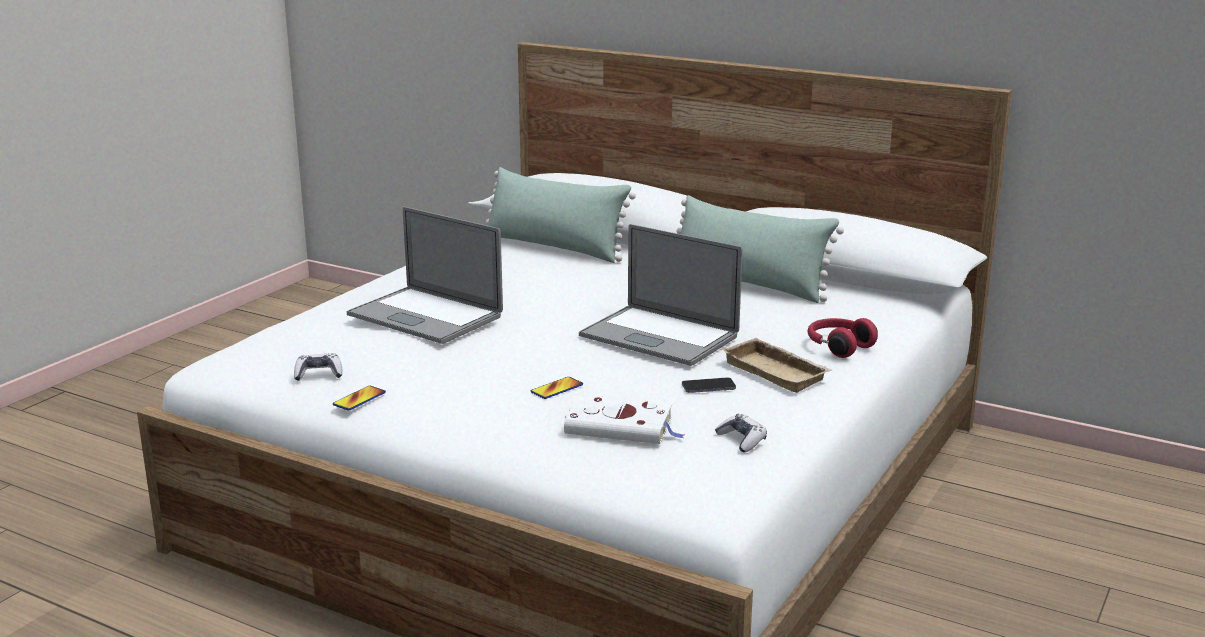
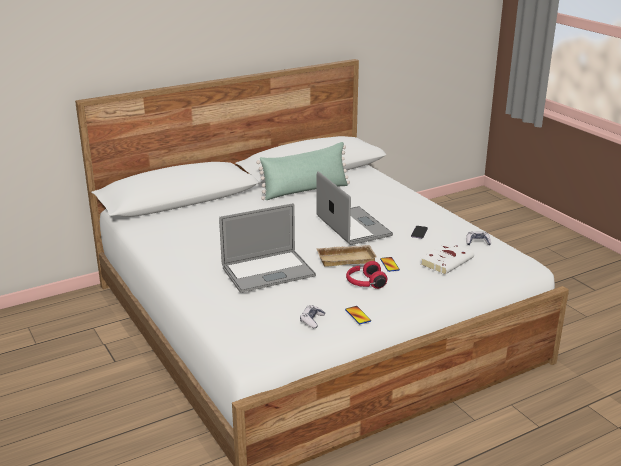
camera: 60 degrees left, 5 degrees up
(554, 247) = (190, 217): green pillow -> none
(659, 336) = (353, 226): laptop -> laptop turned 90 degrees counterclockwise
(778, 372) = (416, 215): beige tray -> beige tray (346, 258)
(838, 347) = (400, 197): red headphones -> red headphones (365, 283)

